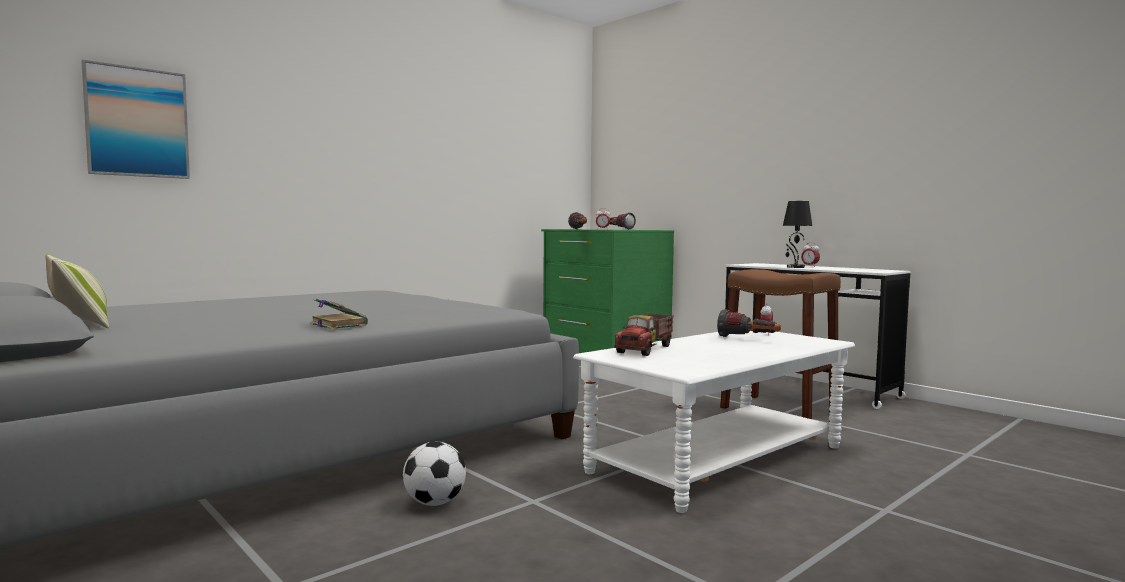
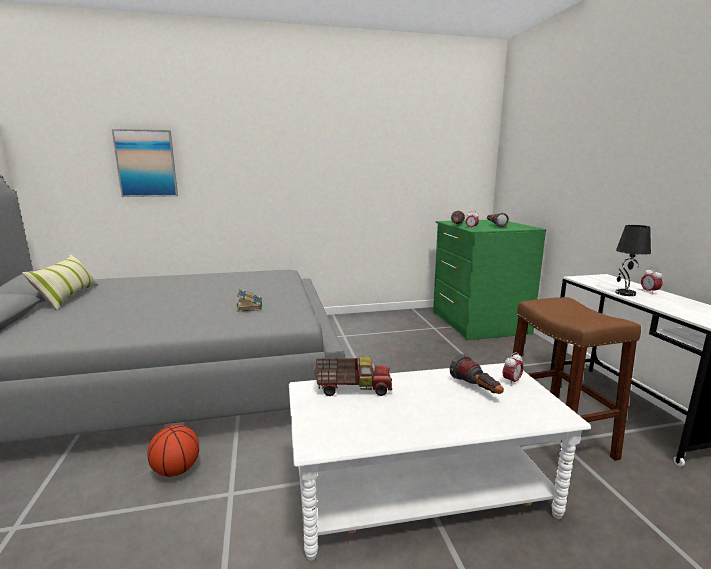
camera: 30 degrees right, 10 degrees up
(338, 324) = (151, 328): book -> book (249, 306)
(434, 503) = (177, 470): football -> basketball
(646, 349) = (353, 388): toy truck -> toy truck turned 150 degrees counterclockwise

